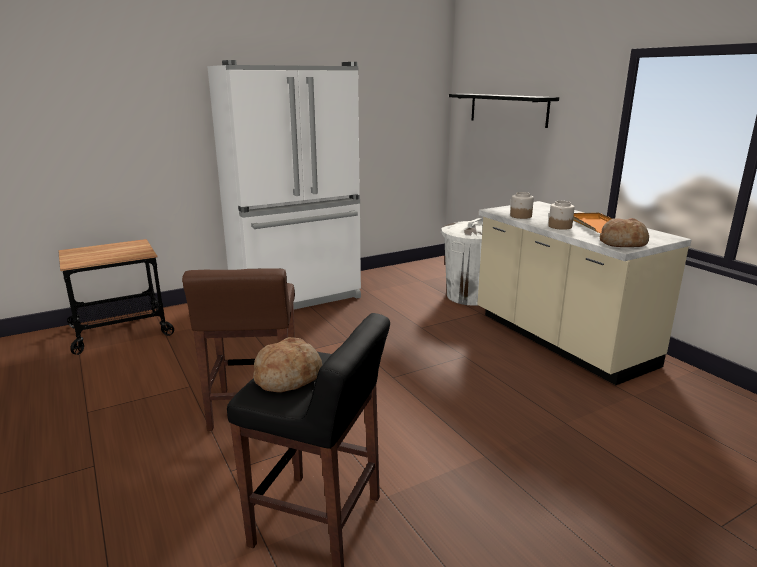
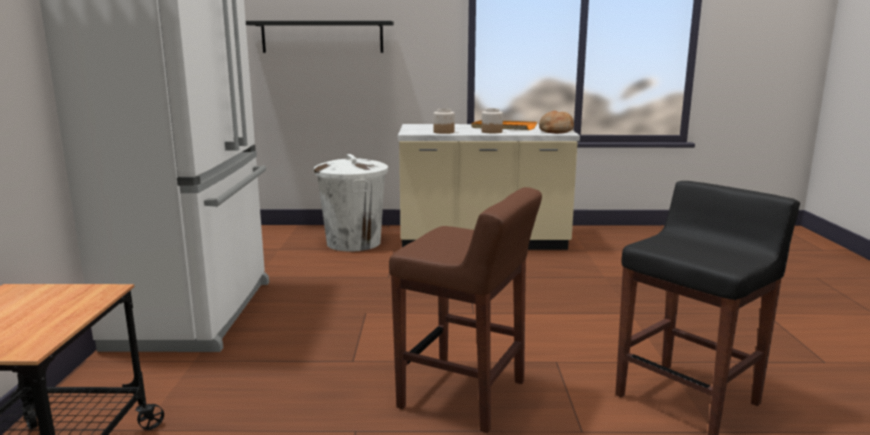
camera: 60 degrees left, 5 degrees down
(288, 377) = (699, 252): bread -> none

